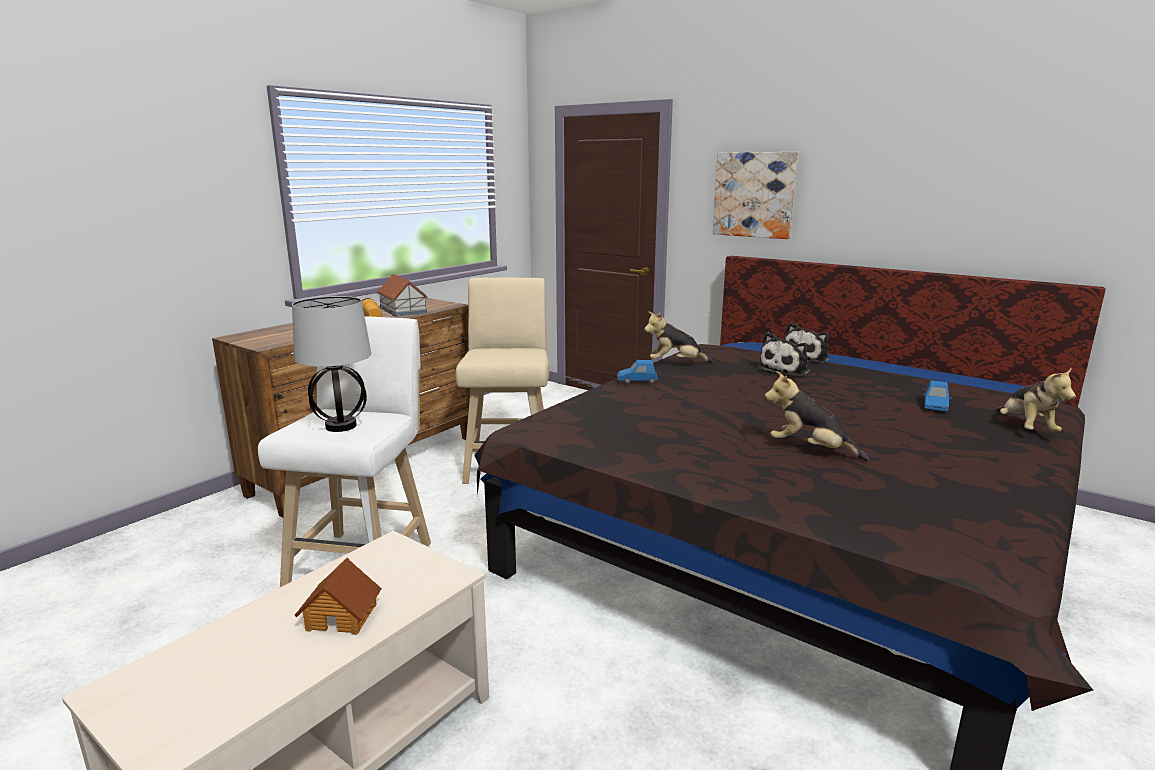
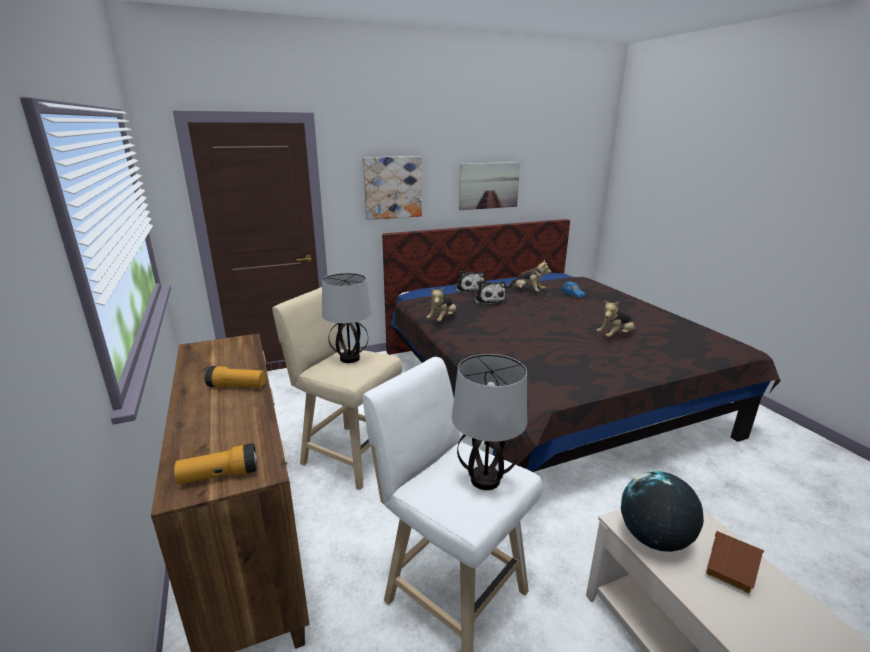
camera: 60 degrees left, 5 degrees up
(255, 339) = (219, 475): none -> flashlight
(372, 564) = (654, 538): none -> globe
(402, 310) = (225, 365): toy house -> none
(509, 350) = (349, 358): none -> table lamp
(637, 380) = (464, 339): blue toy car -> none
(917, 203) = (489, 185): none -> picture
(1025, 428) = (610, 292): plush toy -> plush toy (527, 291)

